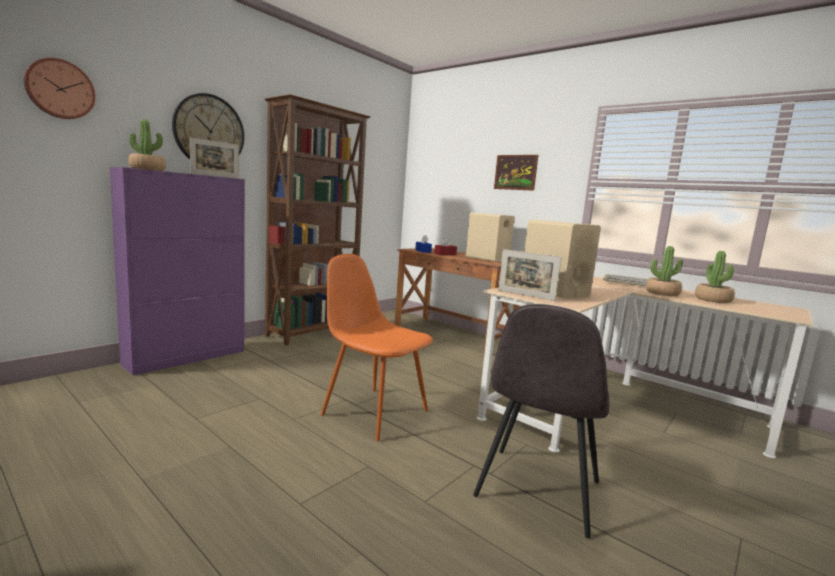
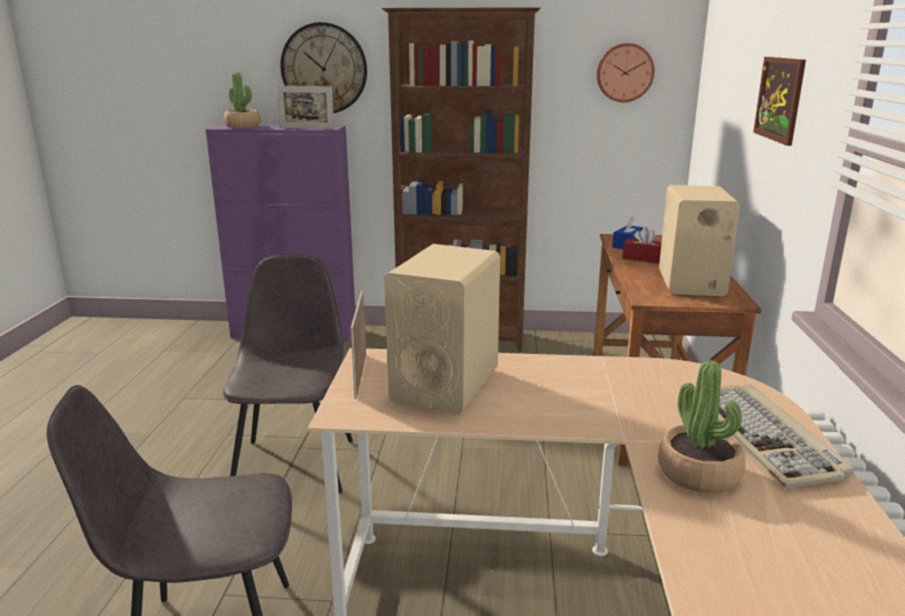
camera: 55 degrees right, 10 degrees up
(60, 89) = (181, 52): wall clock -> wall clock (624, 72)
(373, 411) = (295, 464): orange chair -> grey chair
(713, 300) = (768, 546): potted plant -> none

